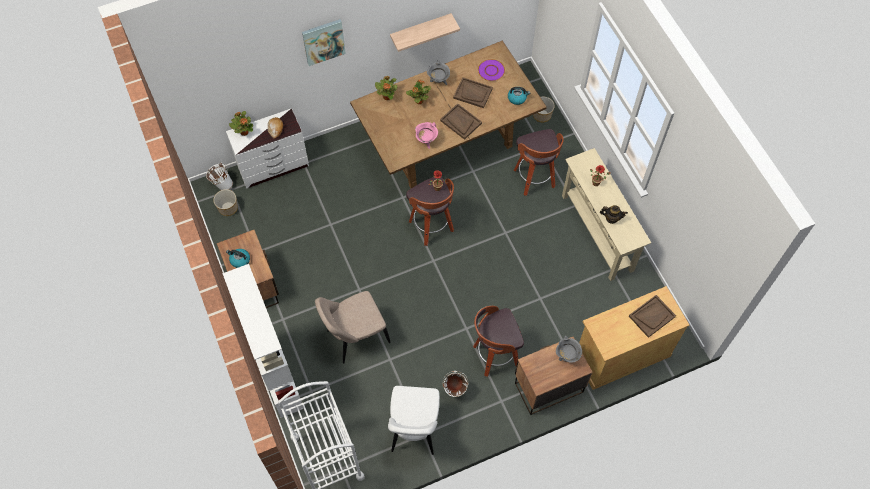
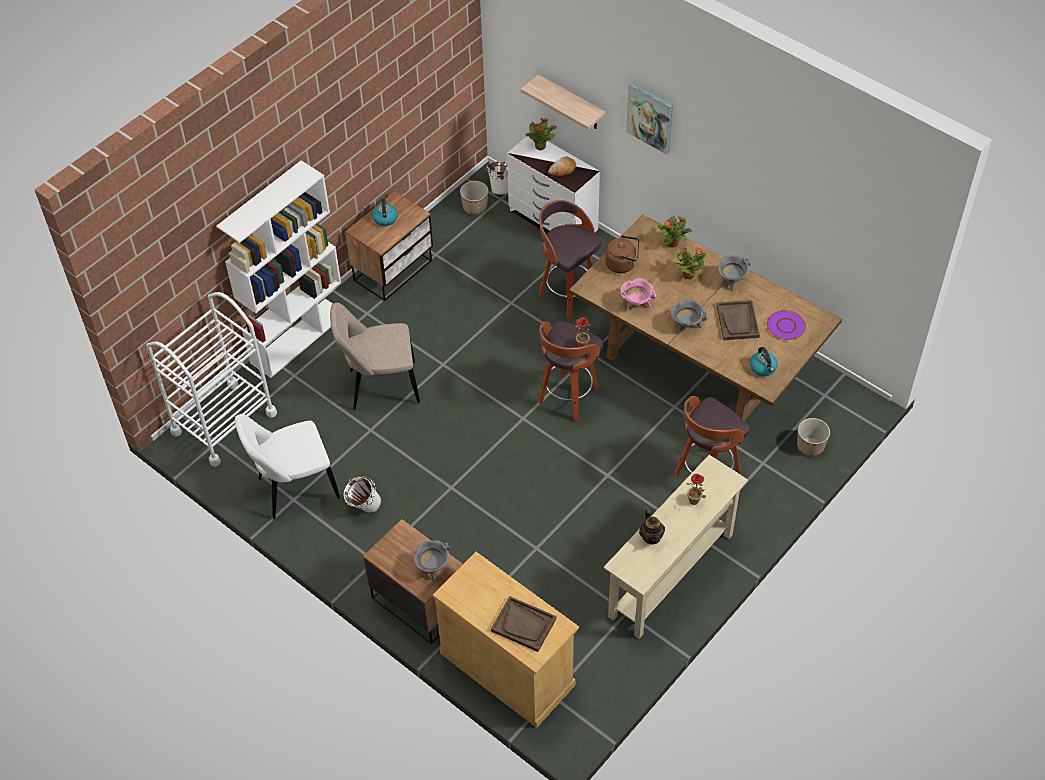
camera: 65 degrees right, 10 degrees down
(355, 337) = (380, 386): beige chair -> beige chair turned 45 degrees counterclockwise
(387, 132) = (622, 264): none -> brown kettle
(420, 30) = (758, 210): shelf -> shelf (571, 103)
(460, 122) = (686, 326): brown tray -> grey cooking pot
(494, 356) = (430, 530): stool -> stool (567, 295)

